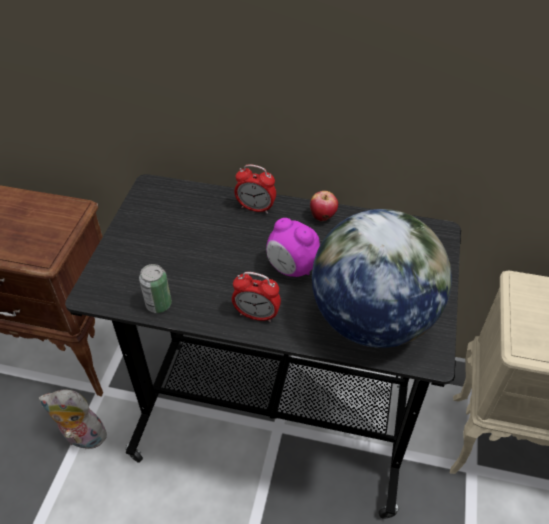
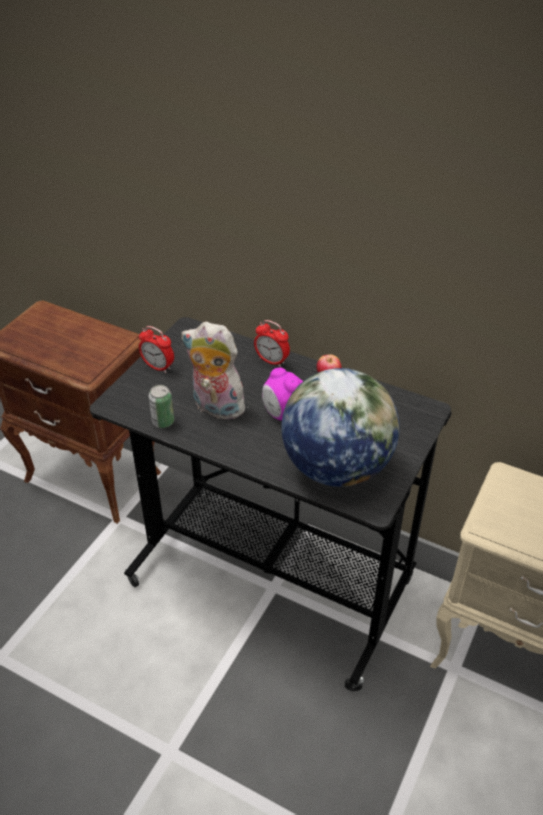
camera: 15 degrees right, 5 degrees down
(82, 438) = (90, 555): plush toy -> plush toy (215, 408)
(256, 315) = (240, 445): alarm clock -> alarm clock (158, 367)

